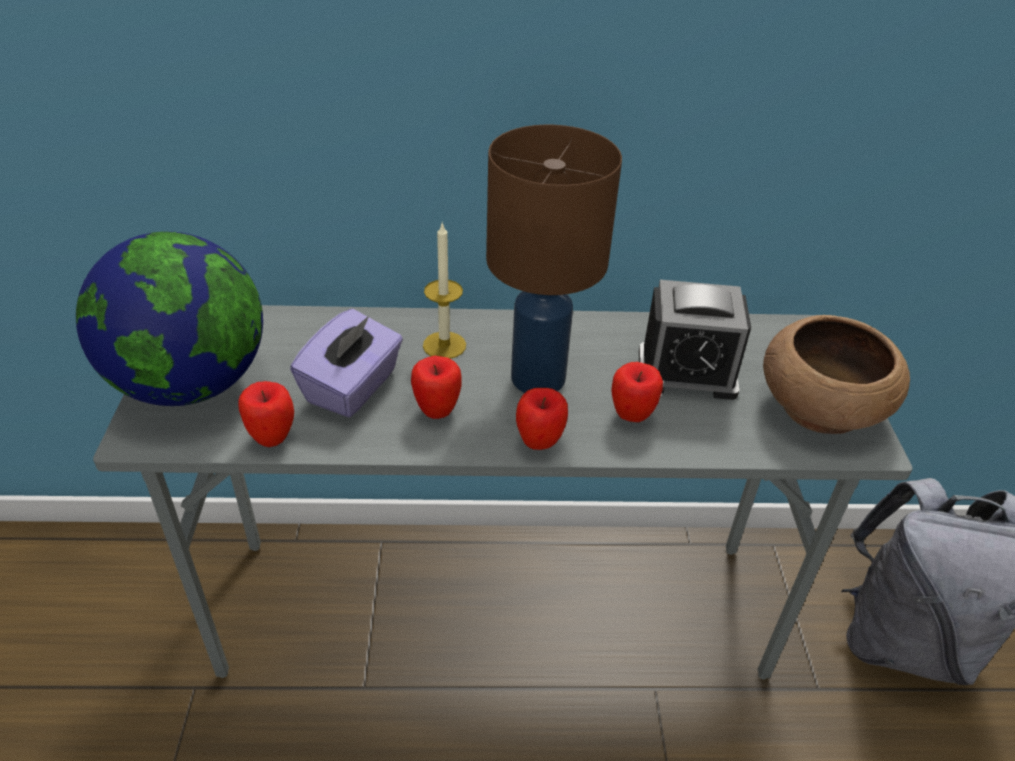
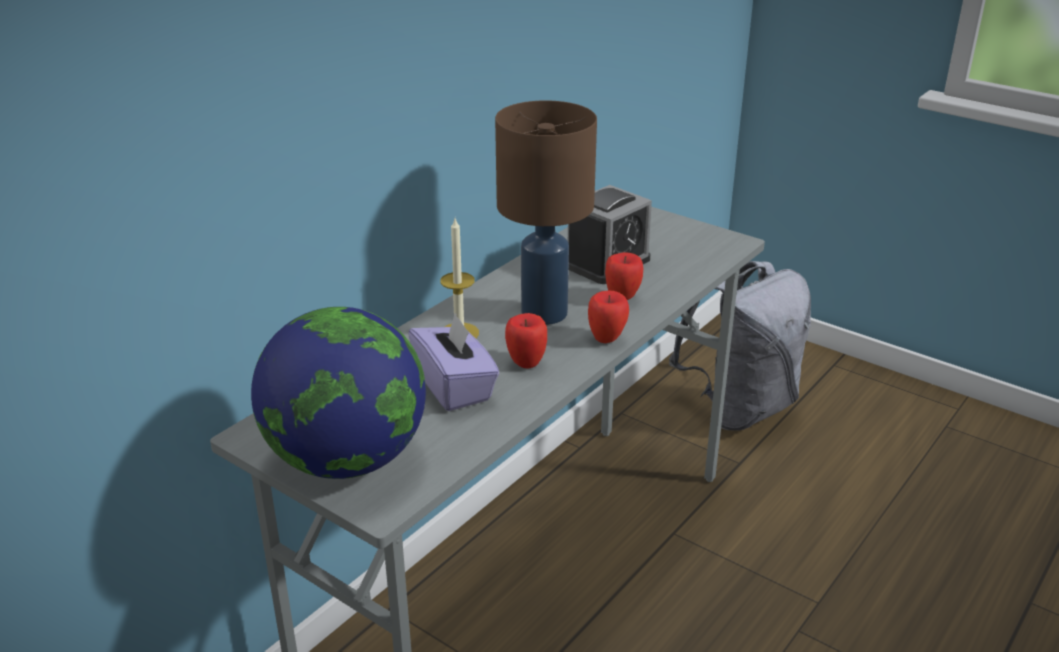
camera: 50 degrees left, 10 degrees down
(272, 438) = (466, 441): apple -> none
(822, 409) = (691, 239): brown bowl -> none

